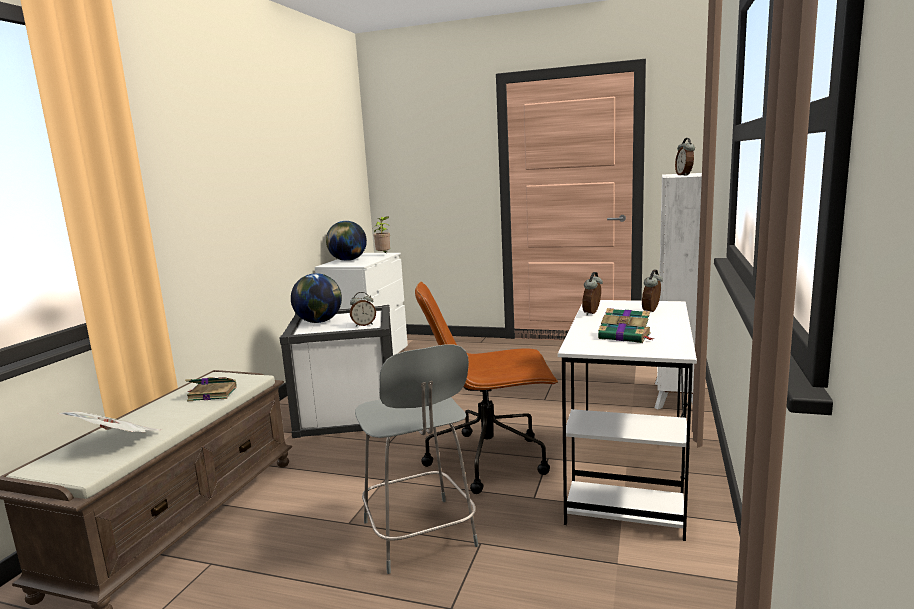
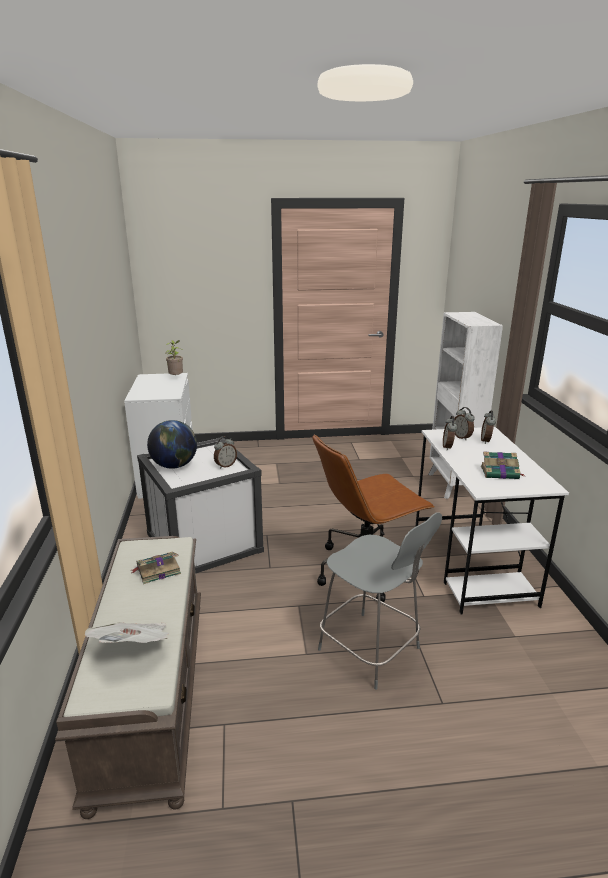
camera: 25 degrees left, 10 degrees up
(348, 260) = (148, 388): globe -> none
(684, 175) = (477, 321): alarm clock -> alarm clock (462, 437)

